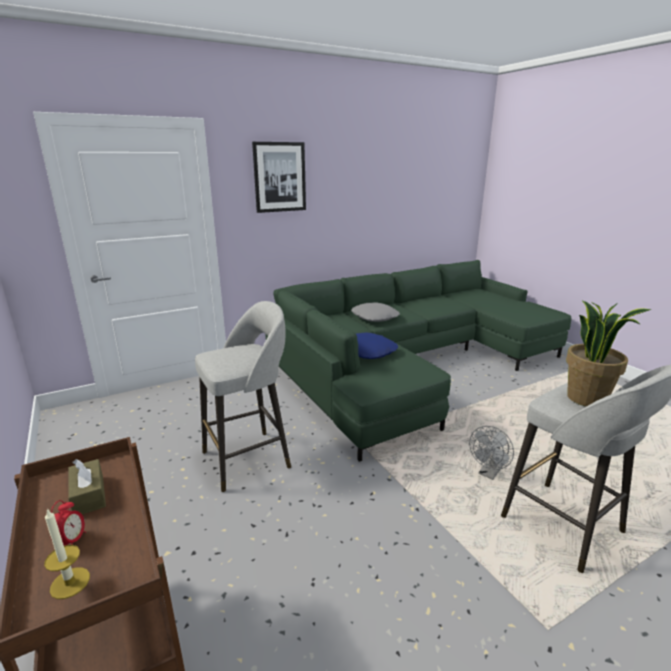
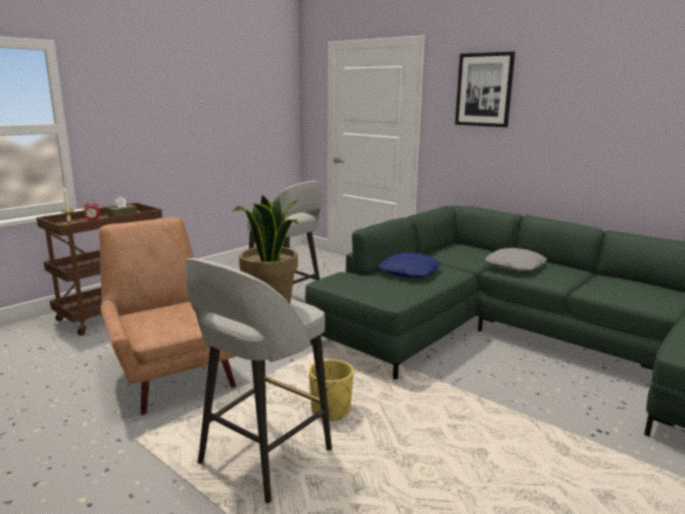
camera: 70 degrees right, 5 degrees down
(394, 586) = (171, 373): none -> brown armchair
(489, 473) = (331, 410): grey fan -> yellow planter

